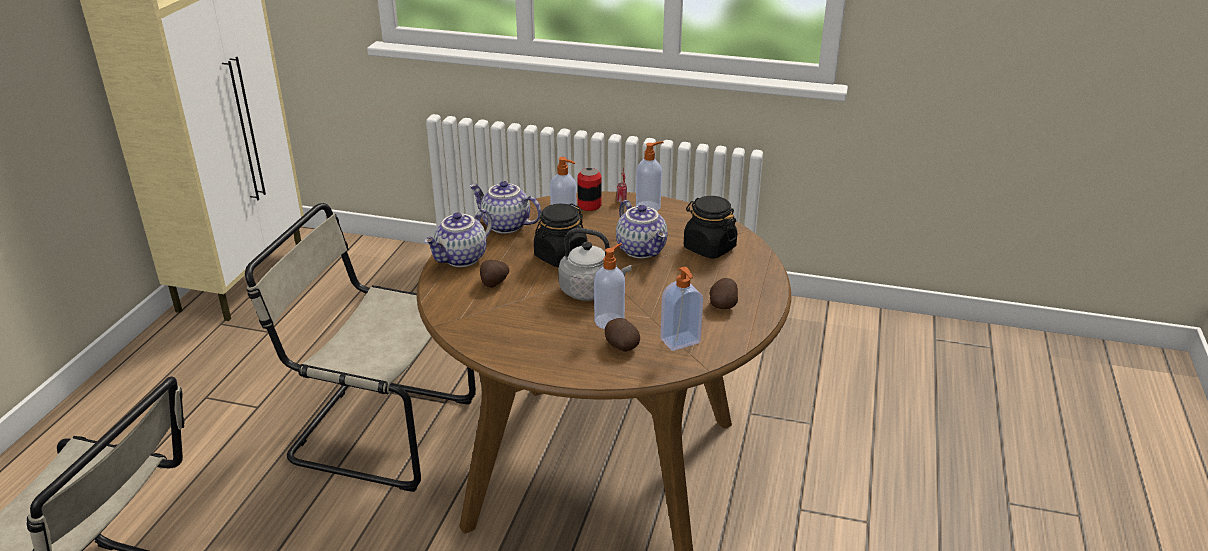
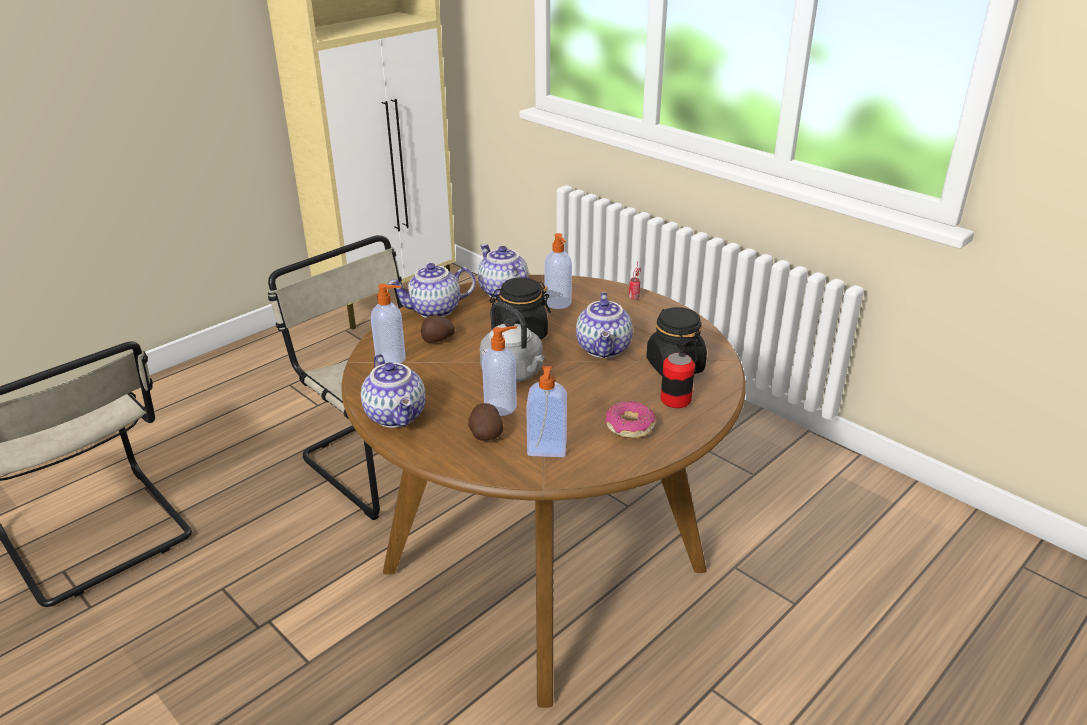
camera: 30 degrees right, 0 degrees up
(531, 356) = (397, 416): none -> teapot
(589, 205) = (598, 293): can -> can (675, 400)
(649, 206) = (655, 309): soap dispenser -> soap dispenser (392, 359)
(723, 304) = (629, 427): potato -> donut

